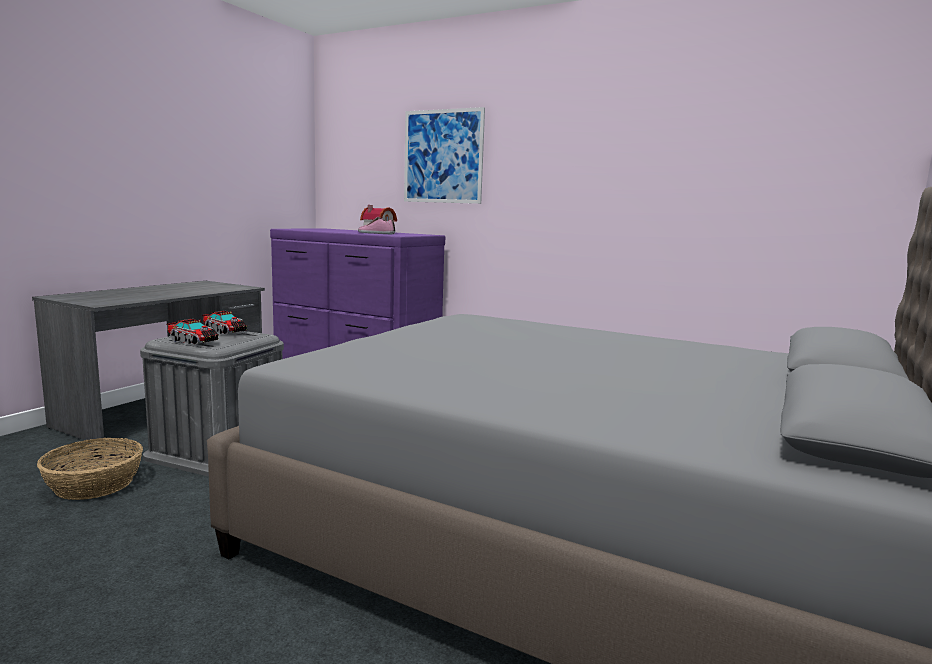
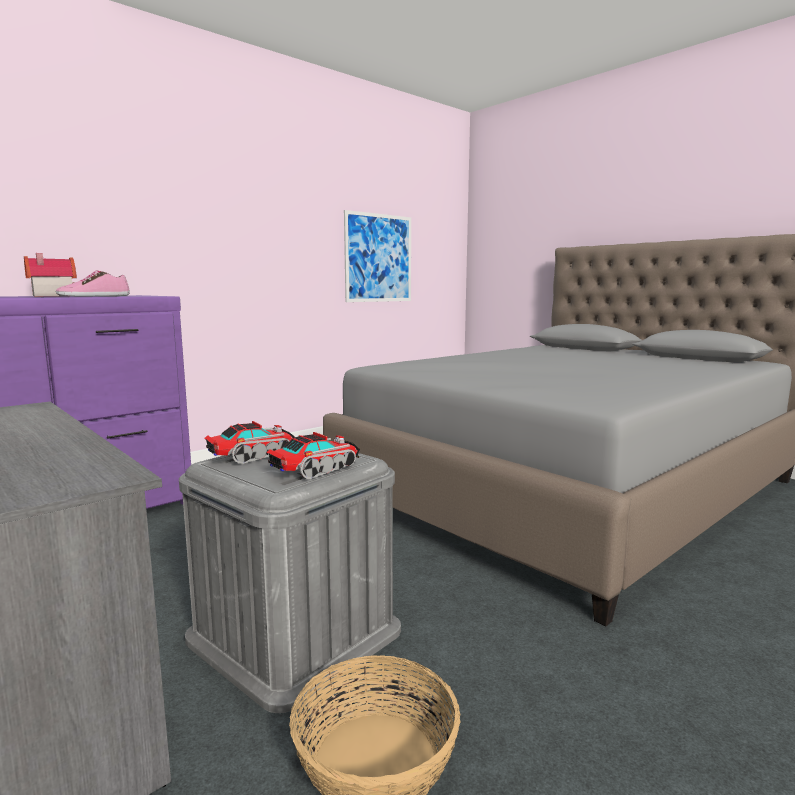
camera: 70 degrees left, 0 degrees up
(443, 156) = (116, 189): picture -> picture (378, 258)

